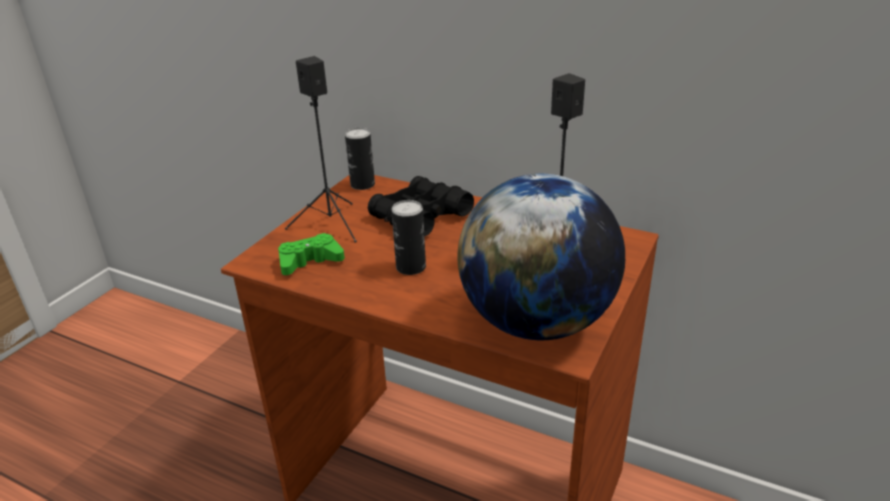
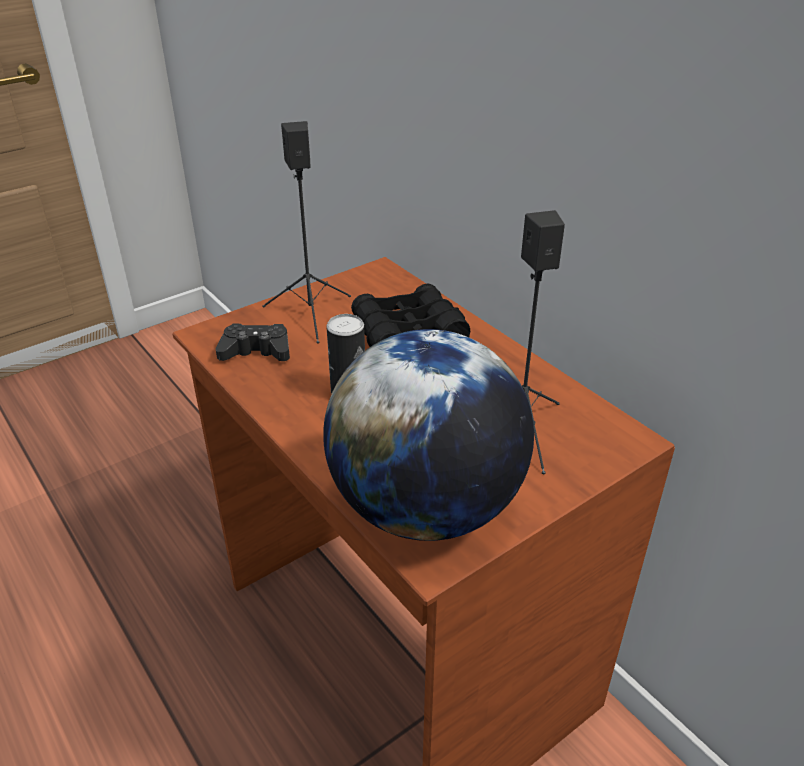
camera: 25 degrees right, 5 degrees up
(310, 261) = (256, 351): green game controller -> black game controller
(362, 184) = (379, 276): can -> none

